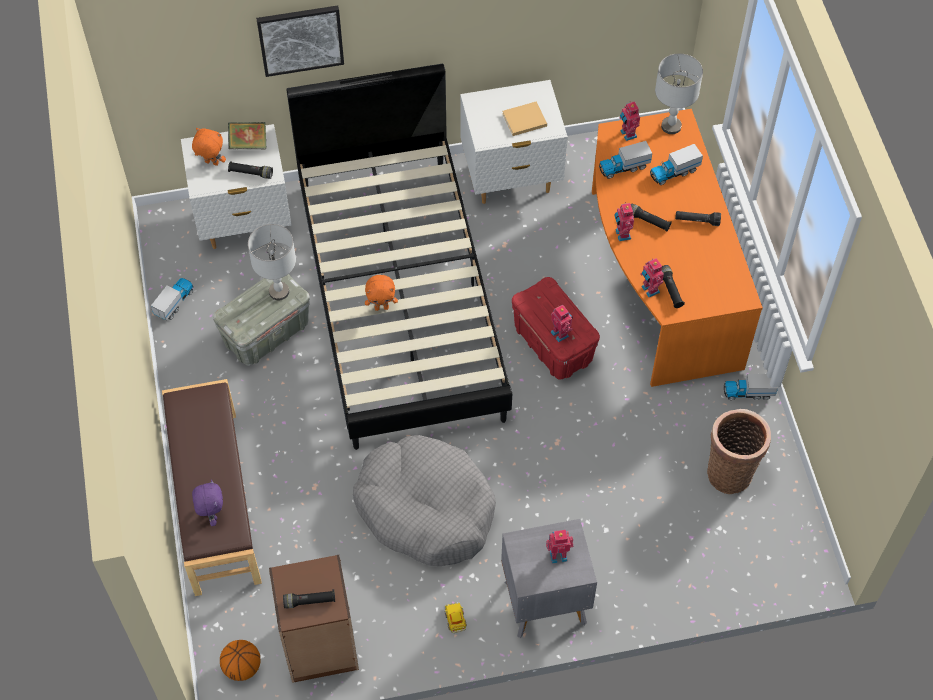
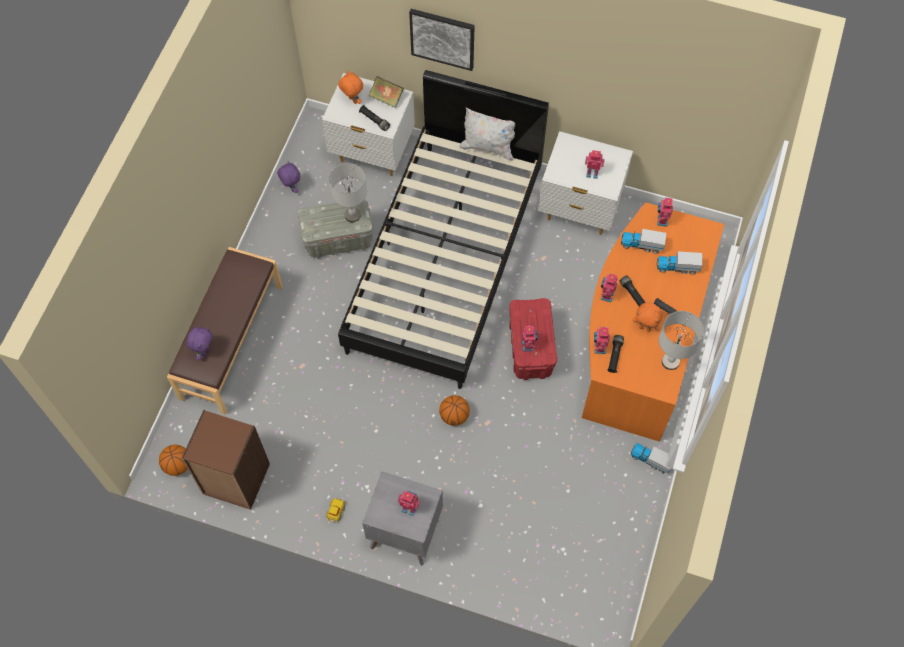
camera: 30 degrees right, 5 degrees up
(174, 303) = (291, 188): toy truck -> purple plush toy
(309, 601) = (214, 448): black flashlight -> none
(381, 307) = (414, 262): orange plush toy -> orange plush toy (645, 328)
(383, 151) = (488, 147): none -> white pillow
(425, 508) = (366, 421): grey dog bed -> none
(517, 453) = (454, 416): none -> basketball
(523, 120) = (592, 172): beige book -> toy robot
(670, 126) = (698, 230): grey table lamp -> grey table lamp (670, 362)
(730, 471) = (598, 511): basket -> none

